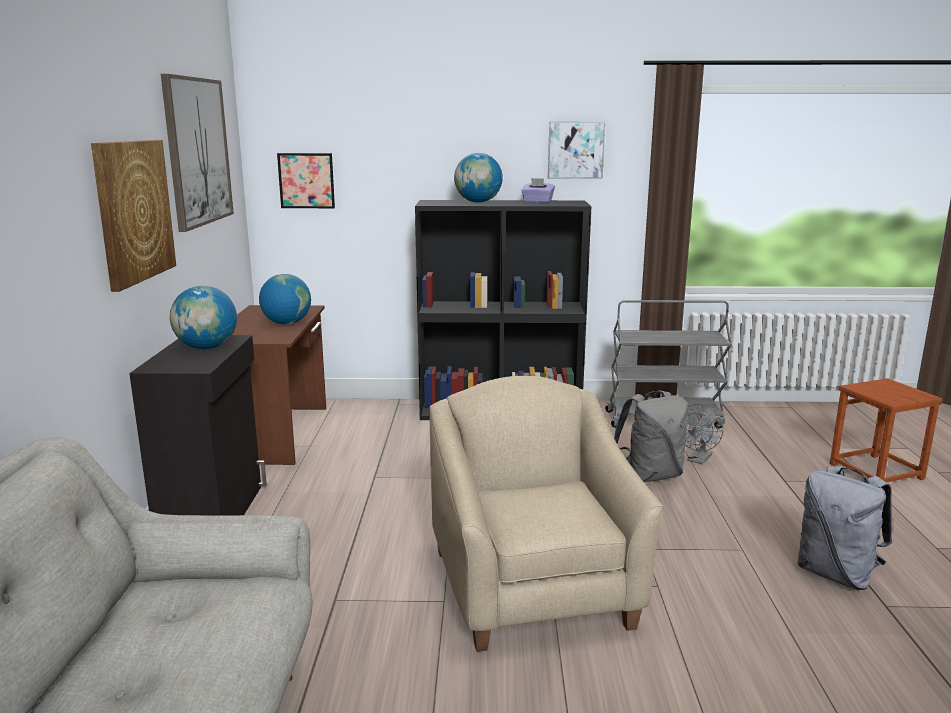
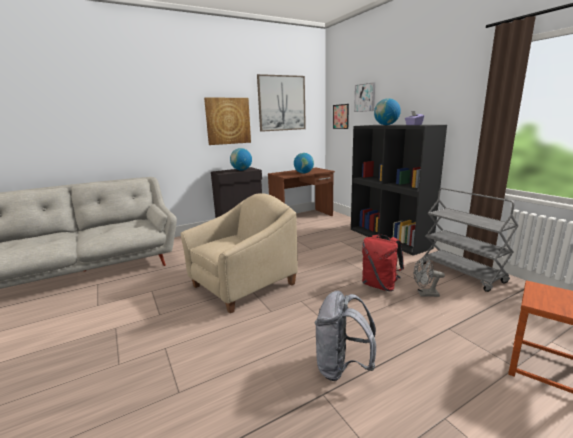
camera: 60 degrees right, 0 degrees up
(575, 150) = (448, 93): picture -> picture (365, 97)
(650, 476) = (380, 285): grey backpack -> red backpack

